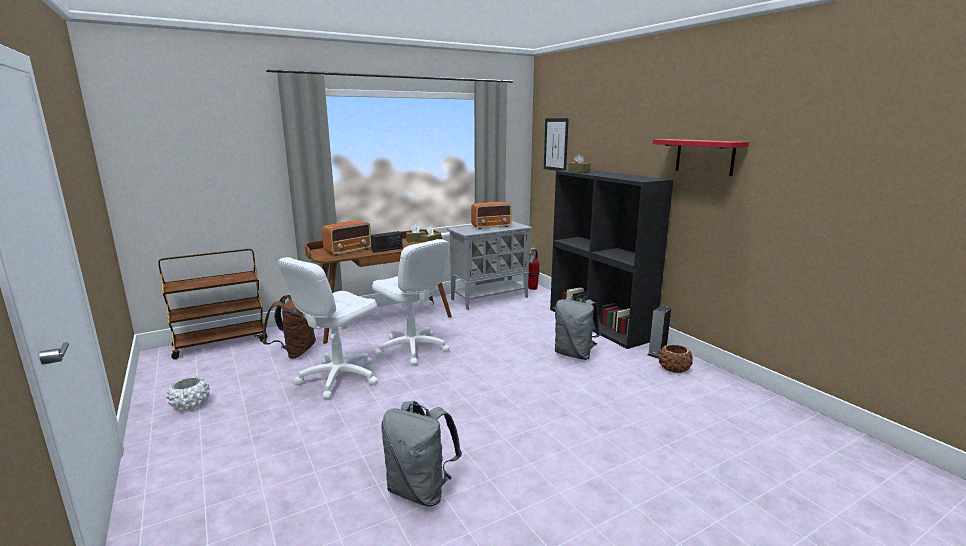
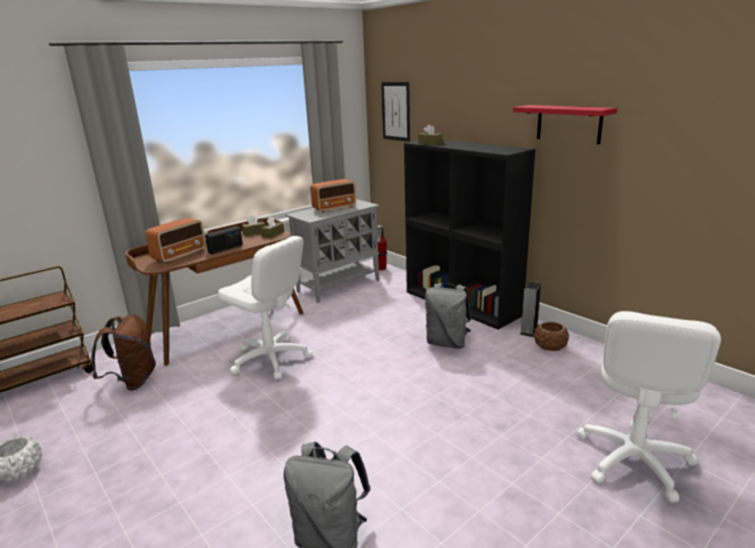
camera: 10 degrees left, 5 degrees up
(338, 377) = (195, 407): white office chair -> white office chair (633, 460)

